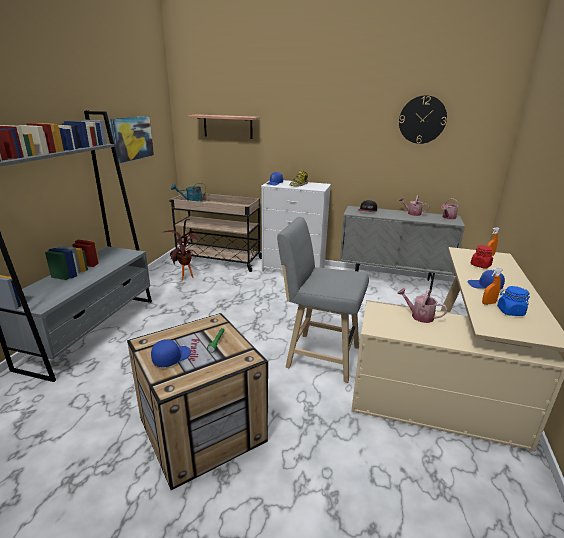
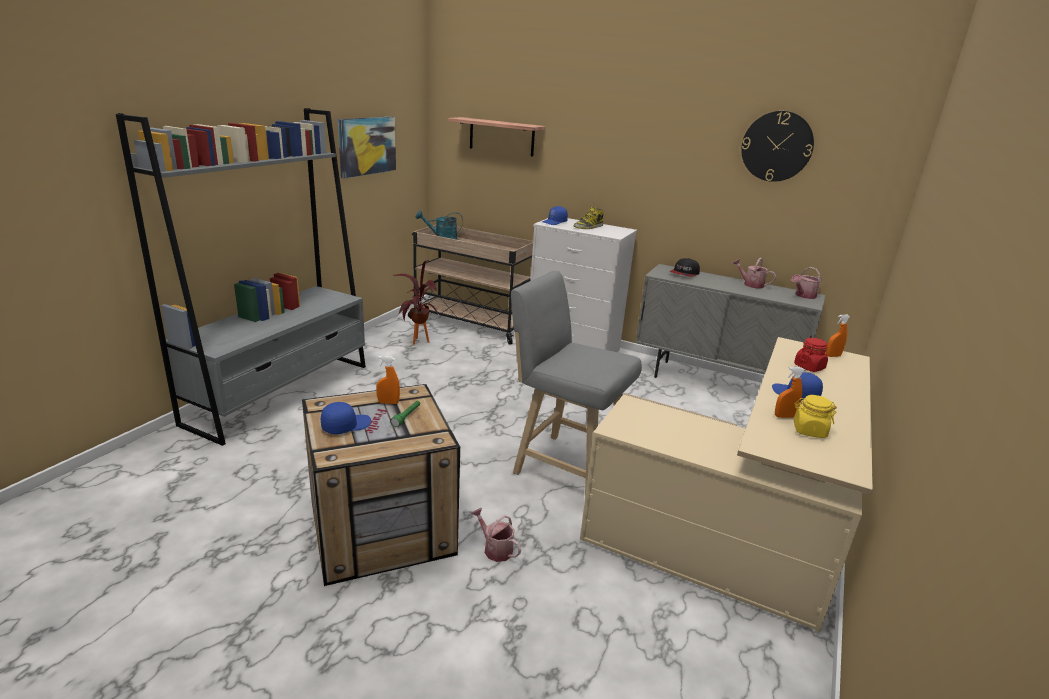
camera: 10 degrees right, 0 degrees up
(198, 332) = (388, 403): none -> orange spray bottle
(419, 316) = (686, 422): watering can -> watering can (495, 549)
(510, 311) = (809, 431): blue jar -> yellow jar

